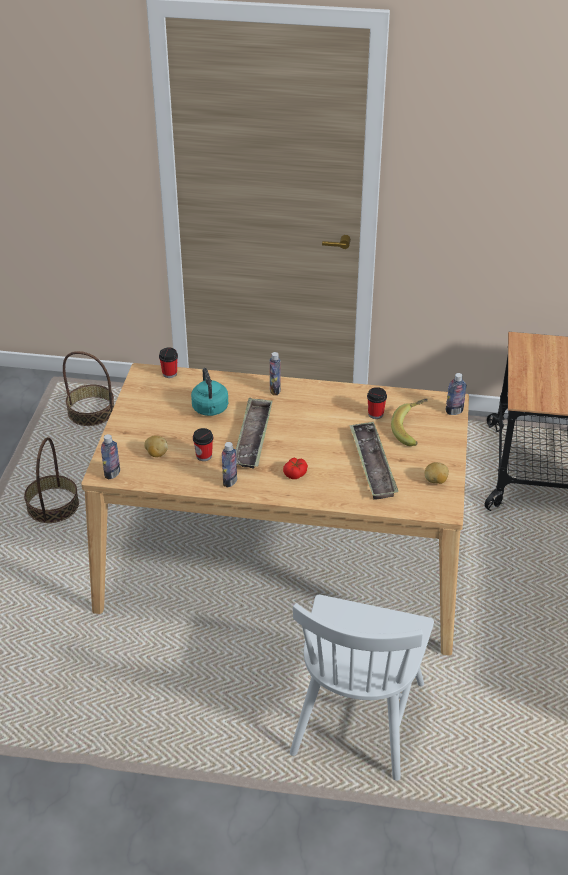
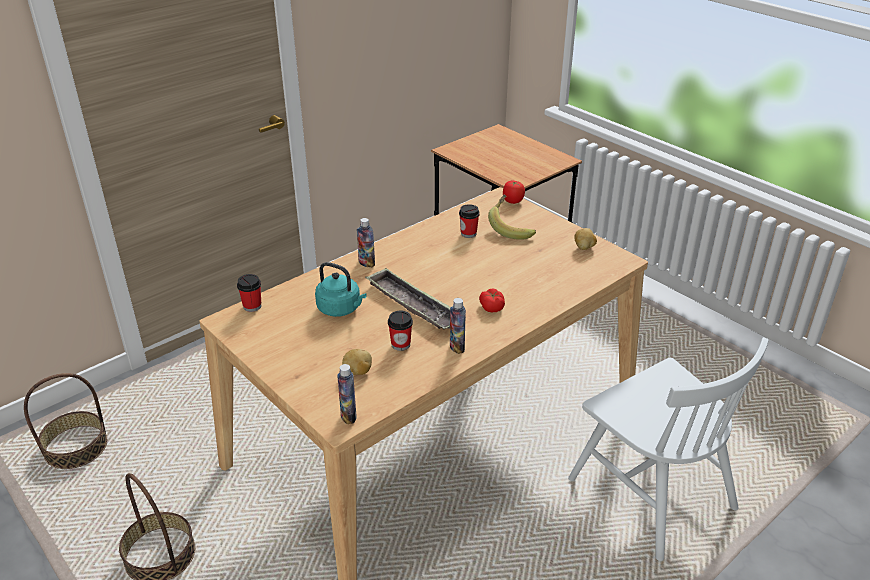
camera: 50 degrees left, 5 degrees down
(372, 464) = (528, 265): tray -> none
(454, 411) = (512, 201): bottle -> tomato

